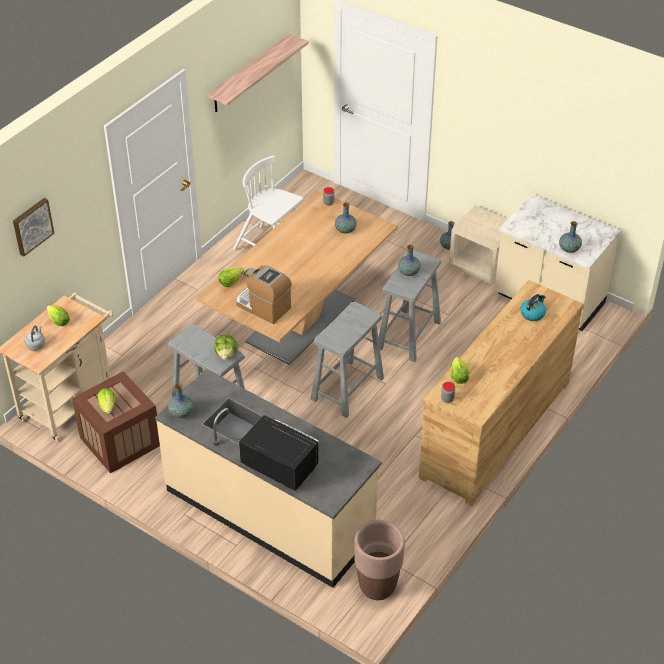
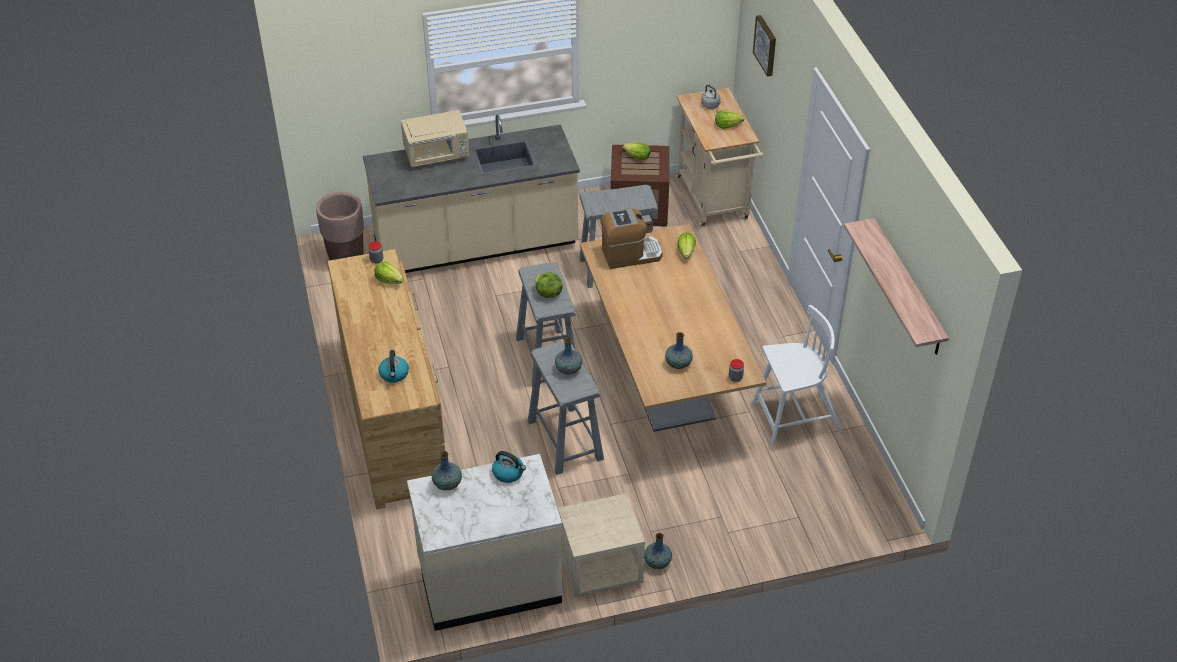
camera: 130 degrees right, 0 degrees up
(181, 413) = (548, 137): vase -> none
(226, 355) = (596, 206): lettuce -> lettuce (548, 294)
(279, 466) = (437, 155): black microwave -> beige microwave
(528, 231) = (509, 473): none -> kettle

